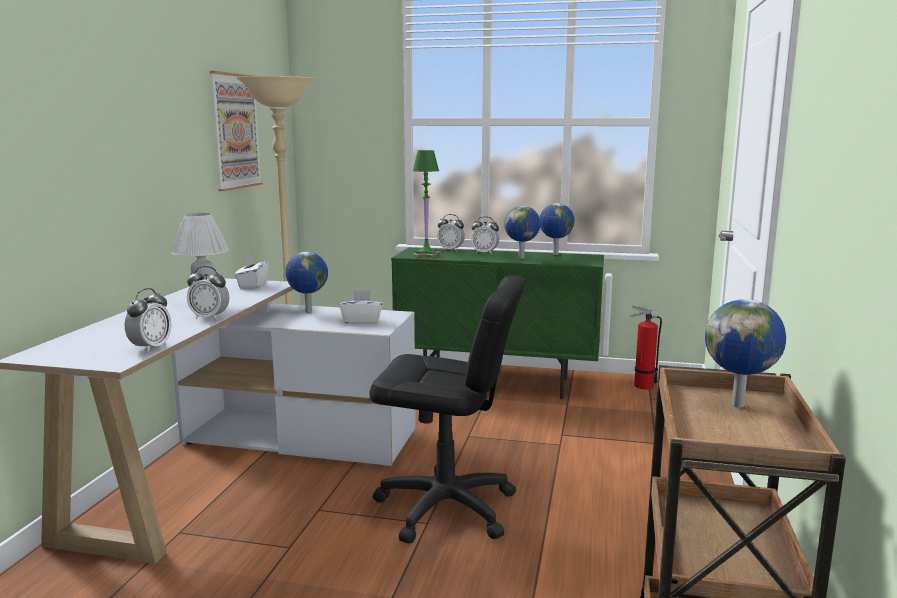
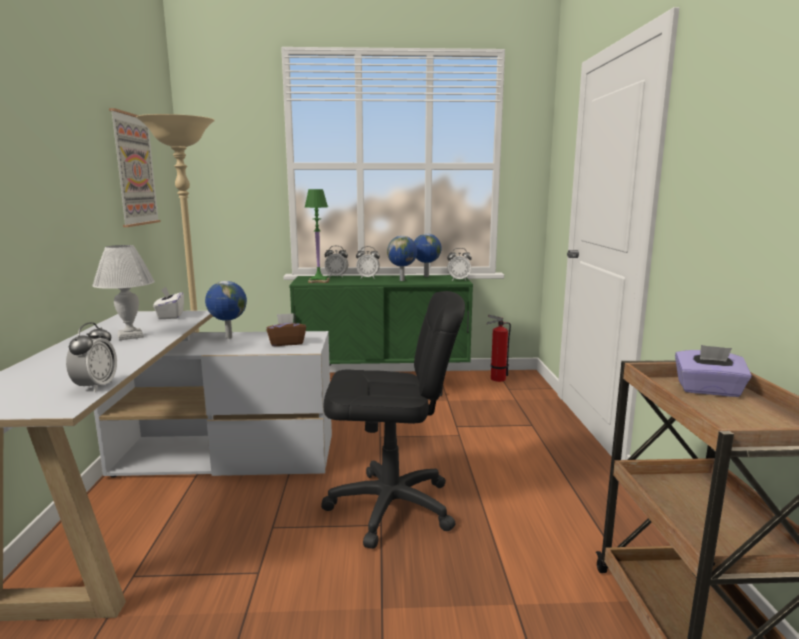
camera: 15 degrees left, 0 degrees up
(209, 318) = (145, 350): alarm clock -> alarm clock (458, 280)
(362, 321) = (286, 343): white tissue box -> brown tissue box
(739, 405) = (708, 390): globe -> purple tissue box

